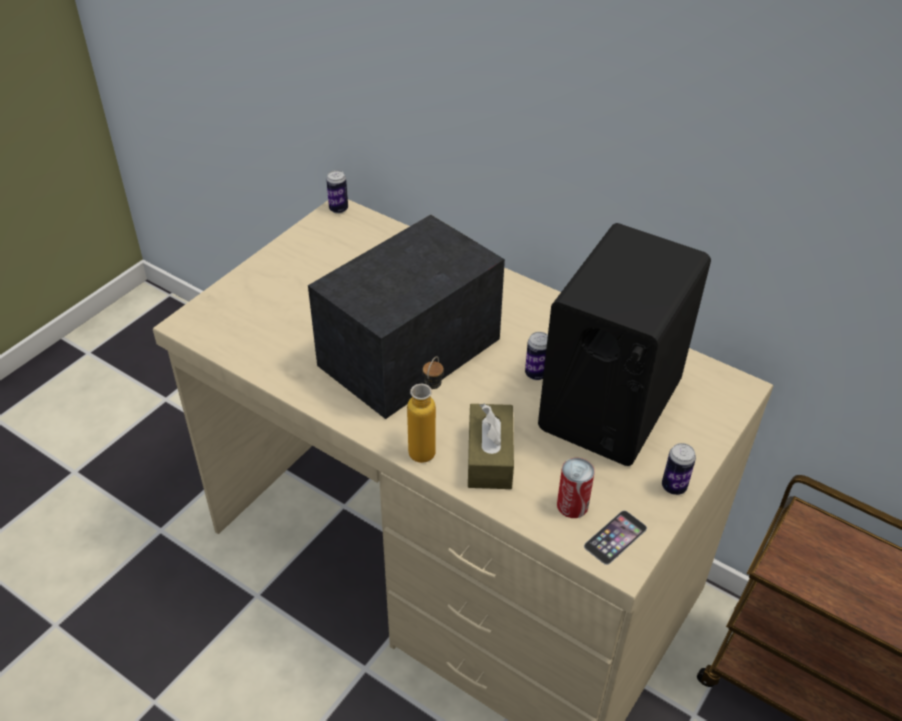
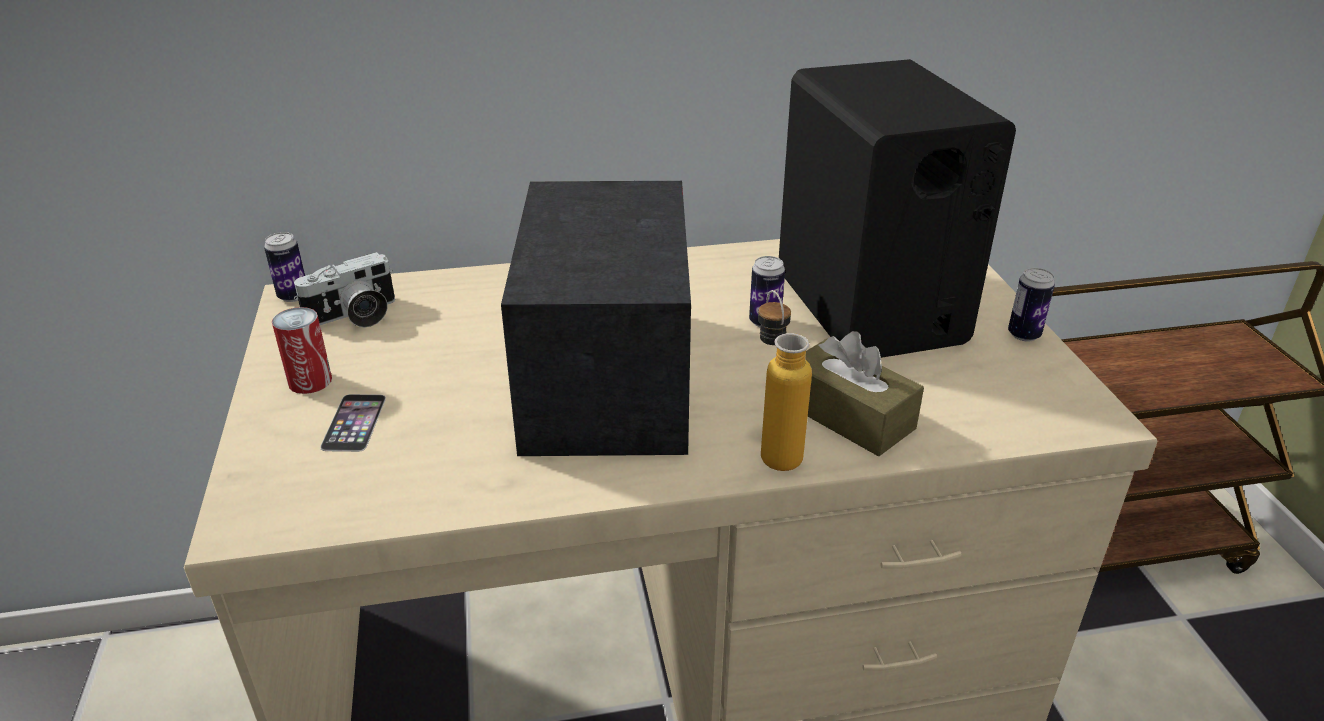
camera: 45 degrees left, 10 degrees down
(349, 239) = (354, 316): none -> camera
(572, 505) = (985, 404): can -> can (310, 381)
(615, 537) = (1059, 403): phone -> phone (354, 422)

